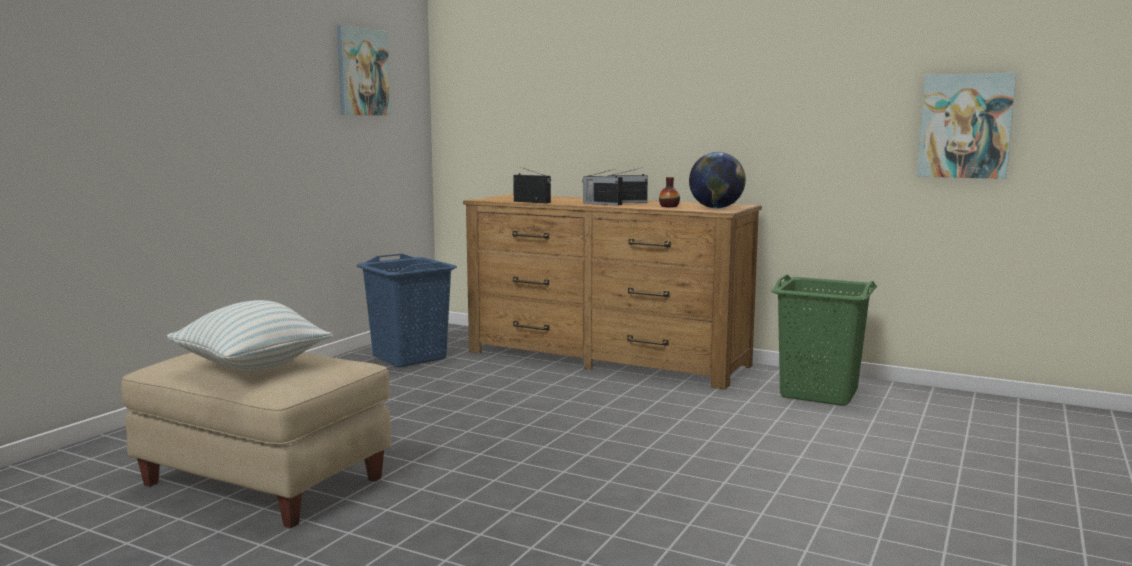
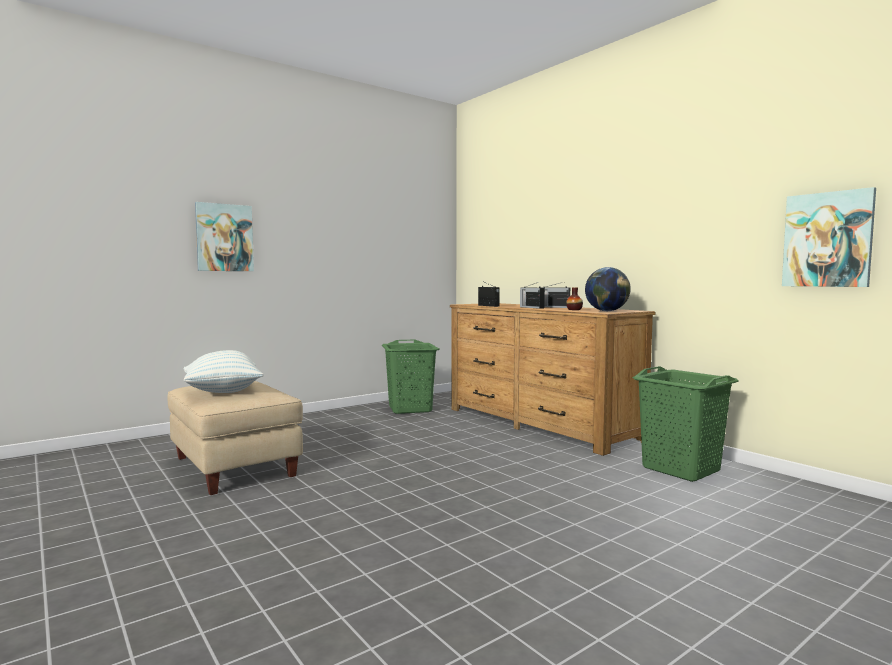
camera: 25 degrees right, 5 degrees down
(362, 72) = (399, 222): picture -> picture (224, 237)
(410, 357) = (410, 408): blue laundry basket -> green laundry basket

